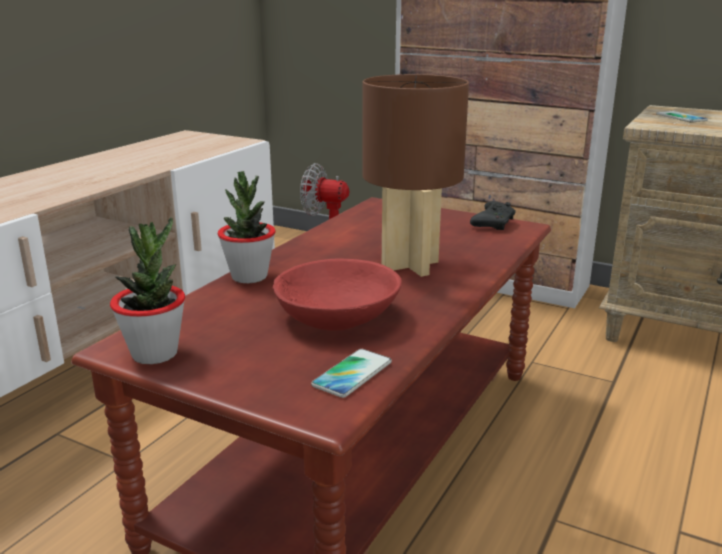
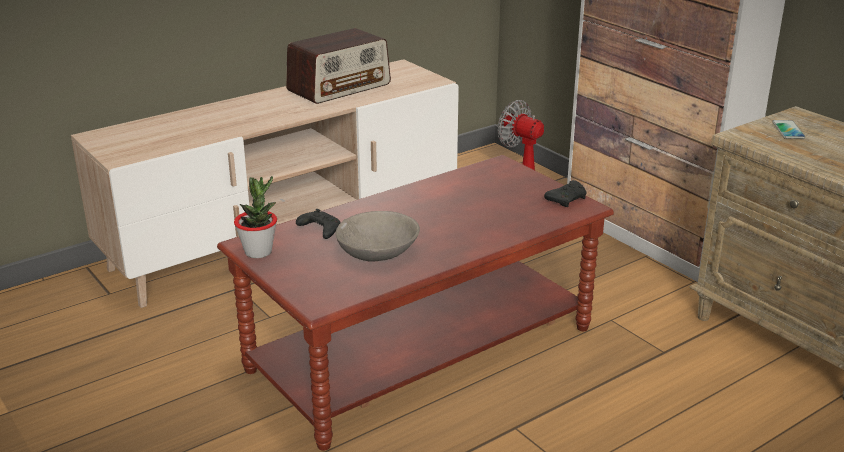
camera: 25 degrees right, 5 degrees up
(132, 156) = (339, 87): none -> radio
(227, 307) = (319, 230): none -> black game controller
(249, 277) = (350, 211): potted plant -> none
(337, 316) = (377, 251): red bowl -> grey bowl
(352, 374) = (351, 289): phone -> none
(409, 266) = (462, 224): brown table lamp -> none

